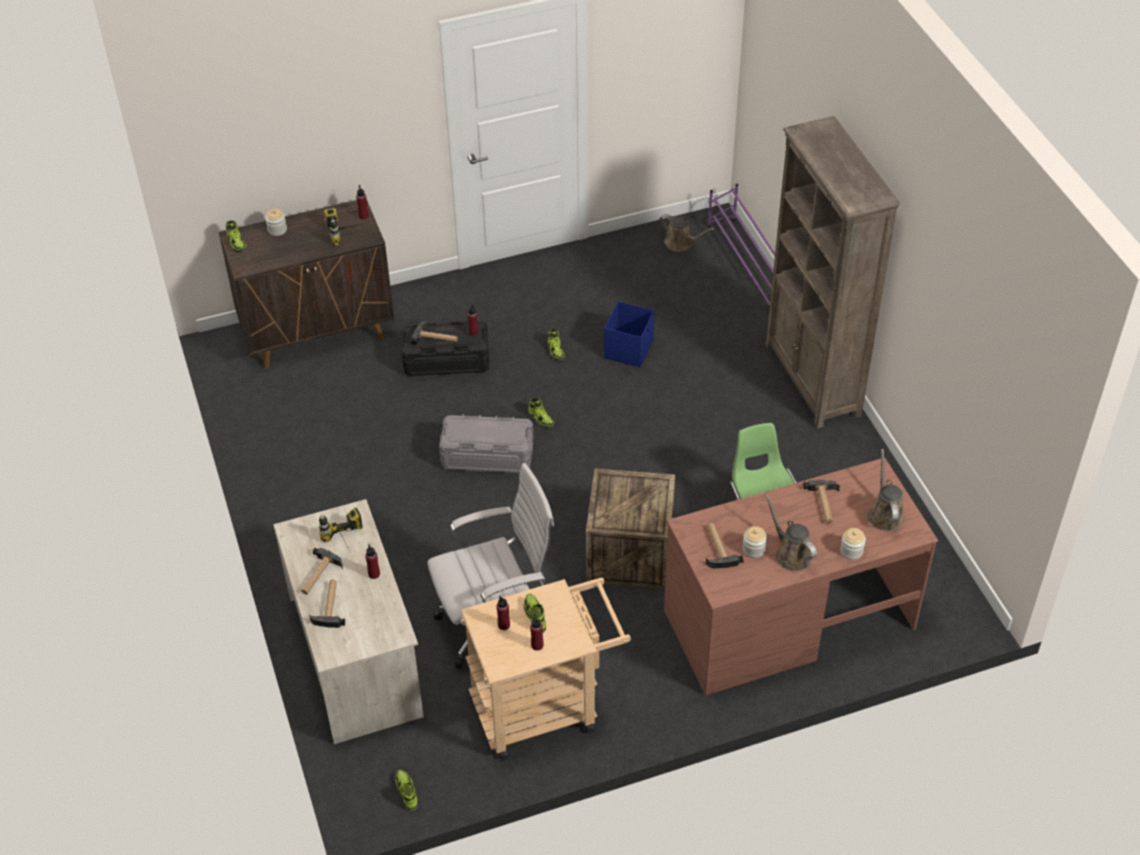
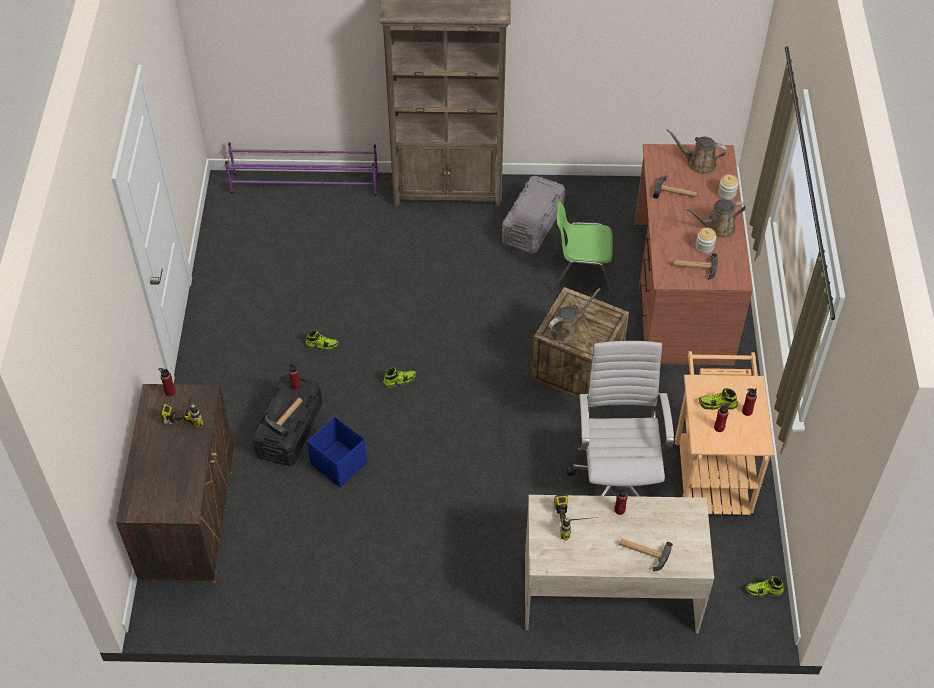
camera: 70 degrees left, 5 degrees up
(237, 243) = (145, 509): shoe -> none
(277, 230) = (146, 469): jar -> none
(318, 575) = (605, 552): hammer -> none
(487, 456) = (424, 432): grey storage box -> grey storage box (532, 225)
(629, 349) = (349, 294): blue storage box -> blue storage box (338, 463)
(681, 243) = (241, 218): brown watering can -> brown watering can (567, 330)

